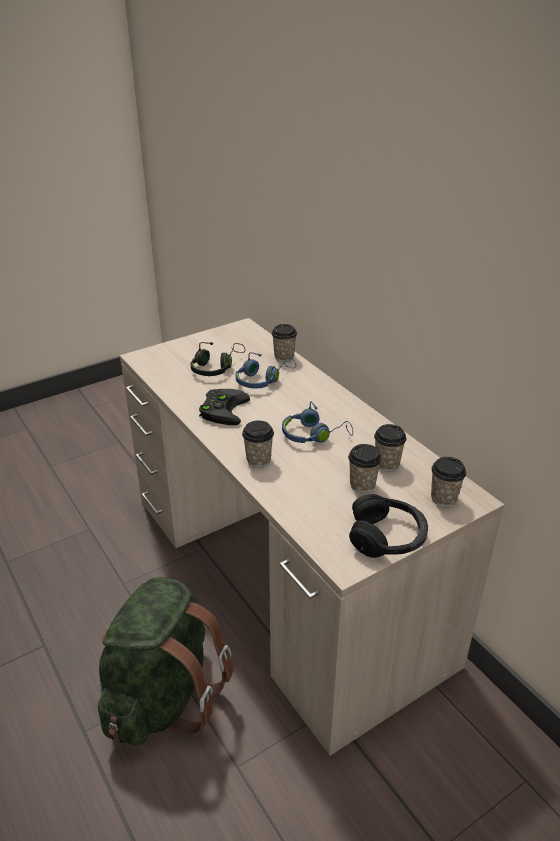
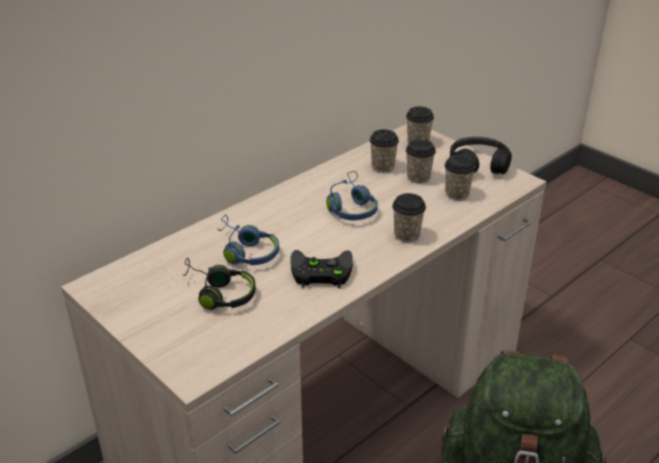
camera: 100 degrees left, 0 degrees up
(284, 357) = (186, 241): cup -> cup (457, 194)

